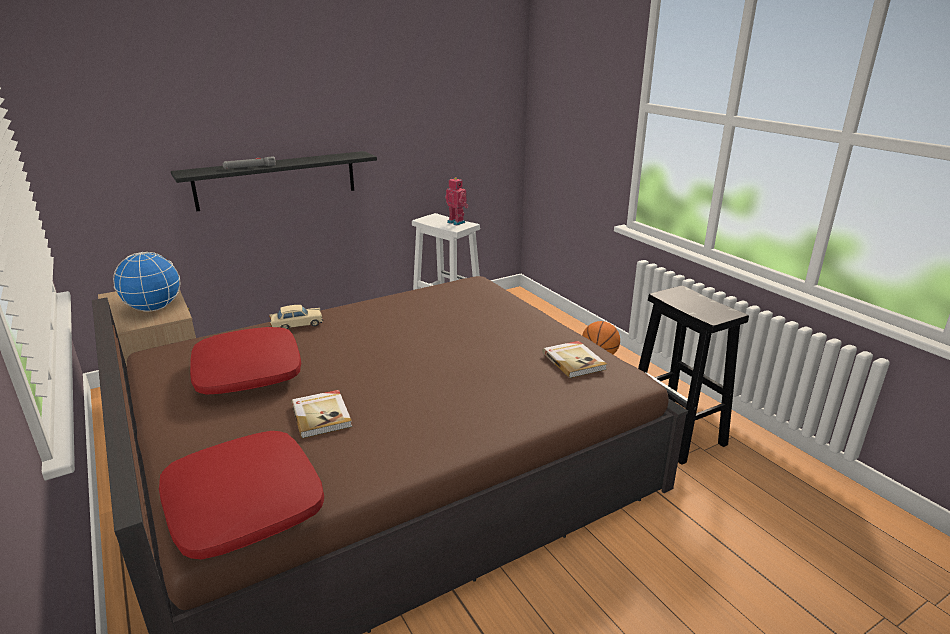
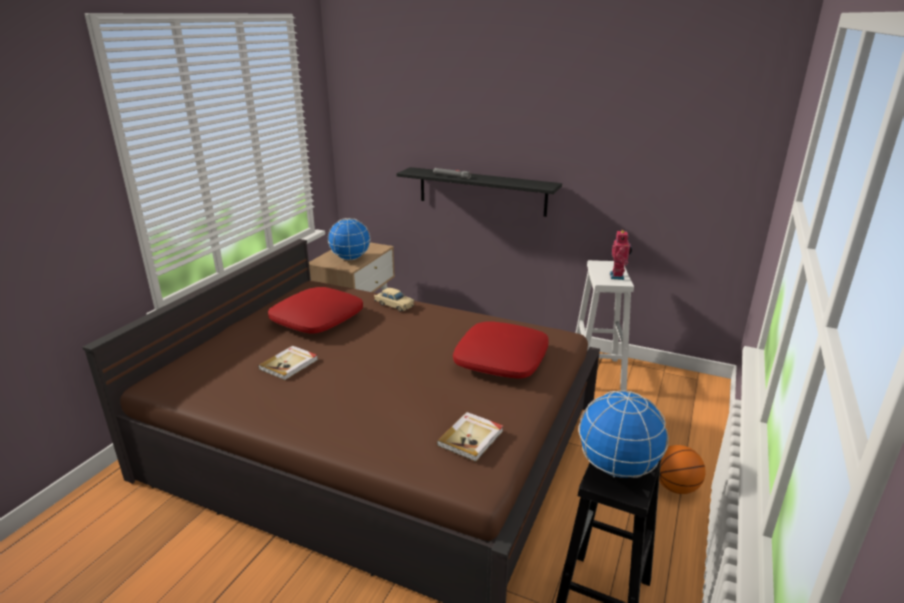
camera: 55 degrees right, 0 degrees up
(243, 505) = (183, 382): red pillow -> red pillow (500, 359)
(701, 307) = (617, 467): none -> globe

